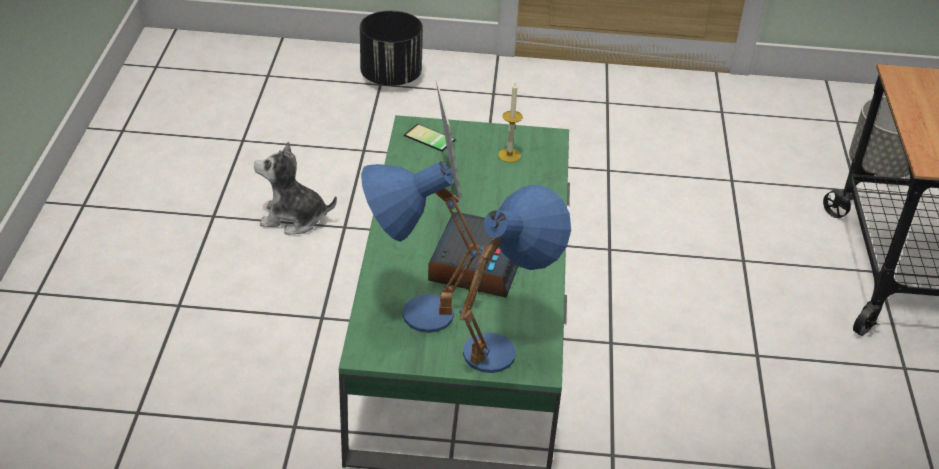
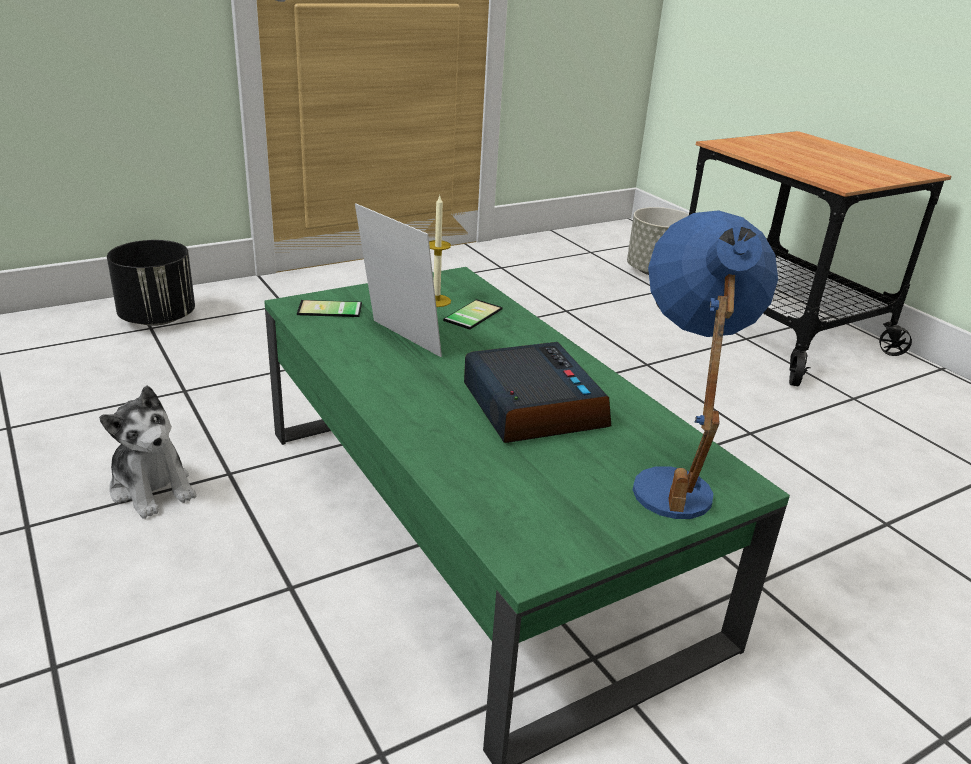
camera: 35 degrees left, 10 degrees down
(293, 218) = (152, 488): plush toy -> plush toy turned 105 degrees counterclockwise
(408, 312) = (521, 488): blue table lamp -> none
(520, 175) = (470, 314): none -> phone

